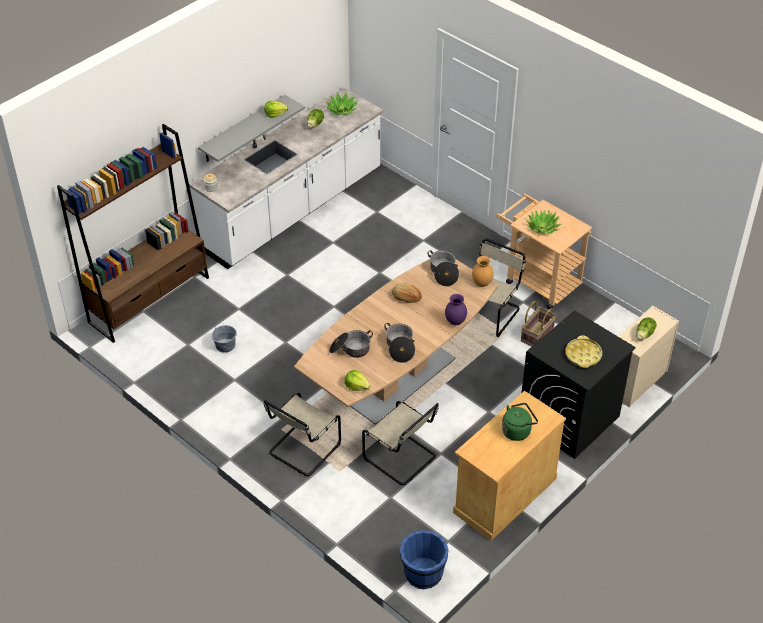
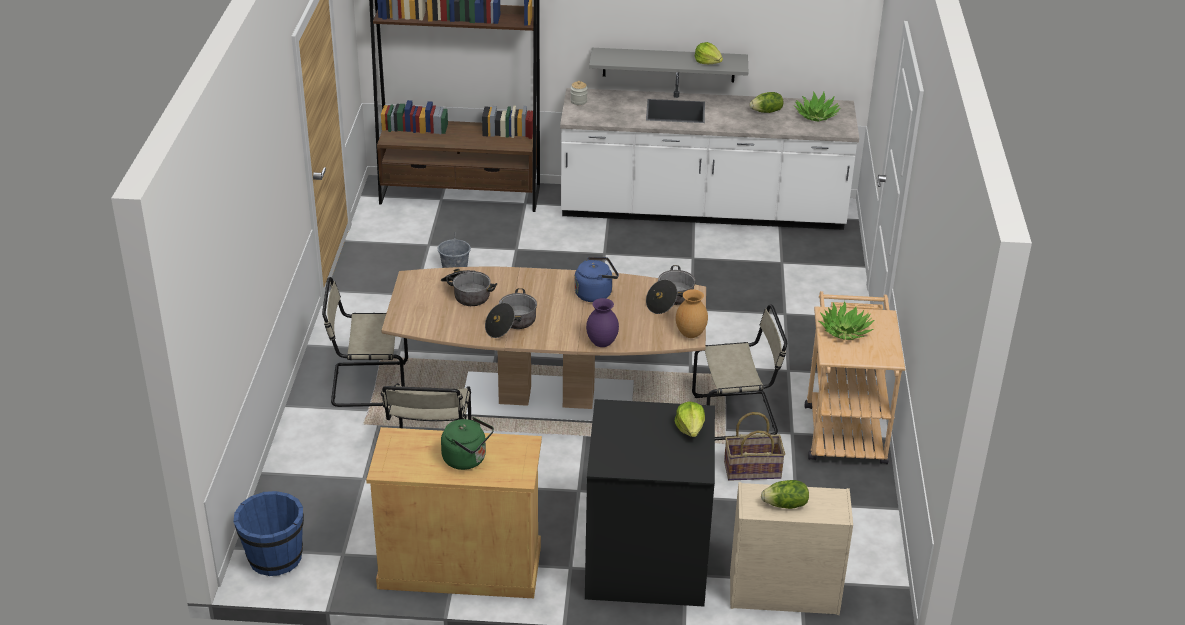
camera: 50 degrees right, 10 degrees down
(357, 386) = (416, 322): lettuce -> lettuce (690, 429)
(406, 297) = (595, 293): bread -> blue kettle
(583, 355) = (643, 445): yellow tray -> none

